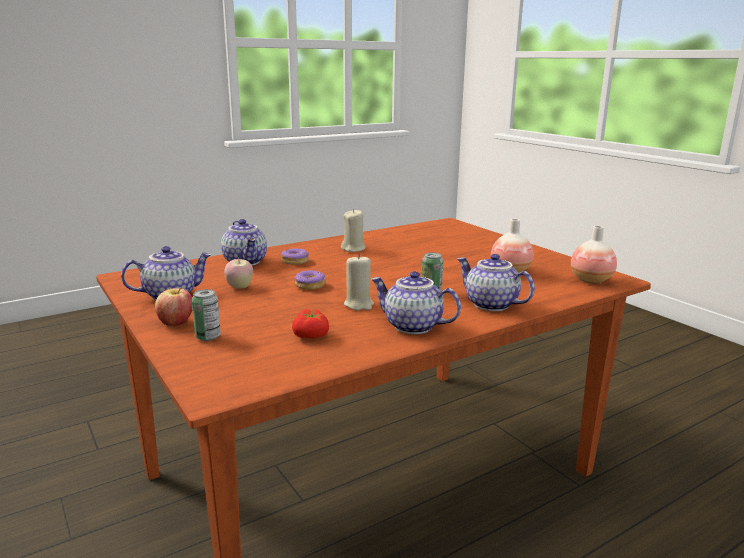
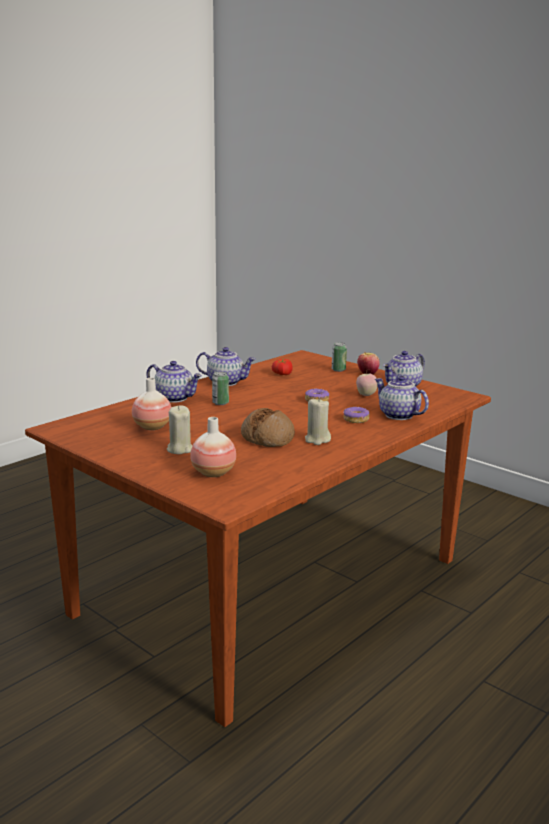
camera: 165 degrees right, 0 degrees up
(359, 304) = (268, 391): beige candle -> beige candle (179, 449)
(397, 253) = (268, 437): none -> bread
(591, 280) = (81, 424): vase -> vase (213, 473)

